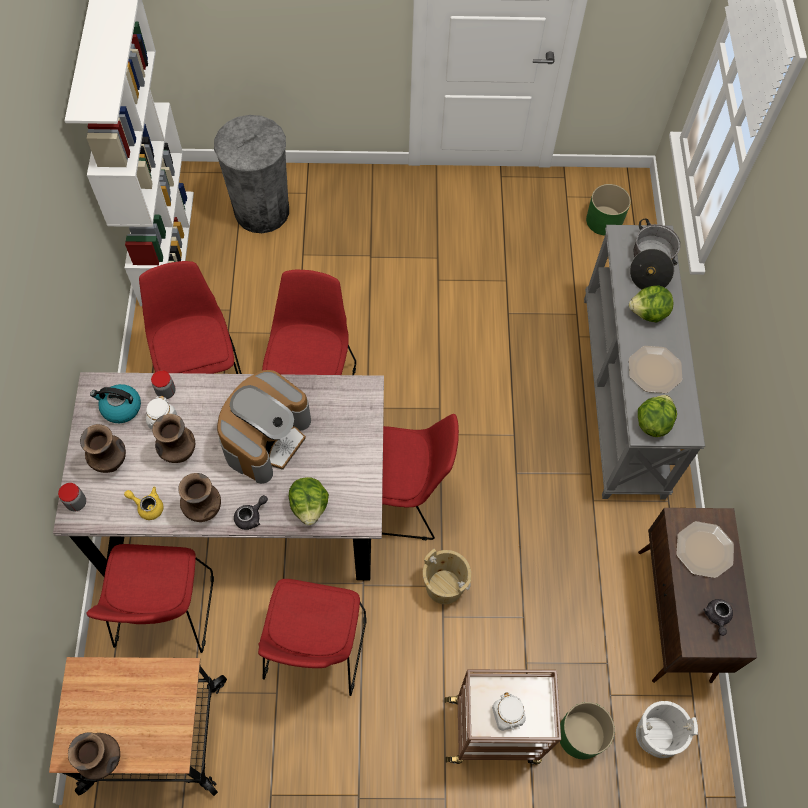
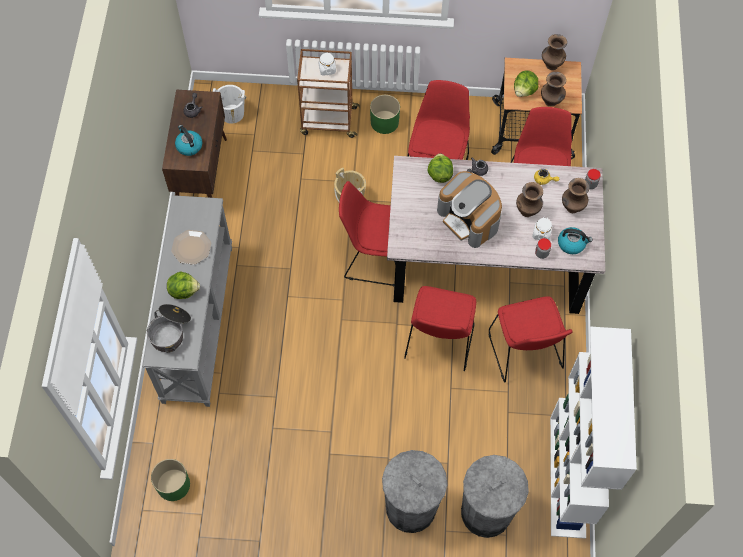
camera: 175 degrees left, 0 degrees up
(204, 510) = (507, 175): brown vase -> brown vase (551, 102)
(266, 437) = (469, 219): coffee machine -> coffee machine turned 75 degrees counterclockwise
(343, 211) = (410, 507): none -> grey trash can
(581, 735) = (276, 116): green planter -> green planter (384, 122)
(652, 423) = (203, 211): lettuce -> lettuce (524, 91)
(704, 549) = (189, 146): plate -> kettle

